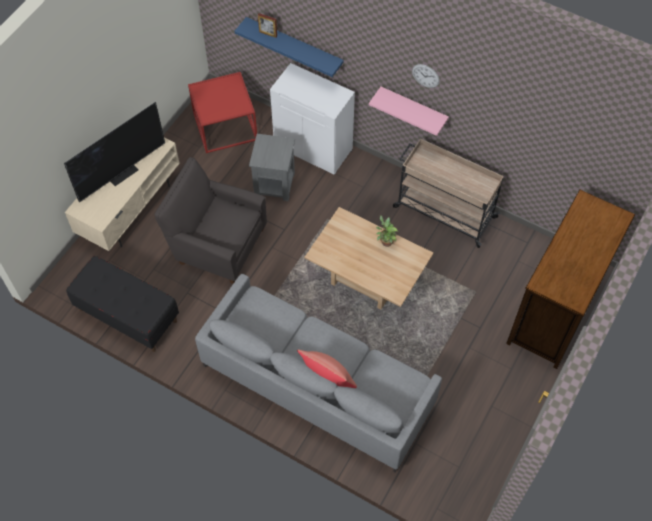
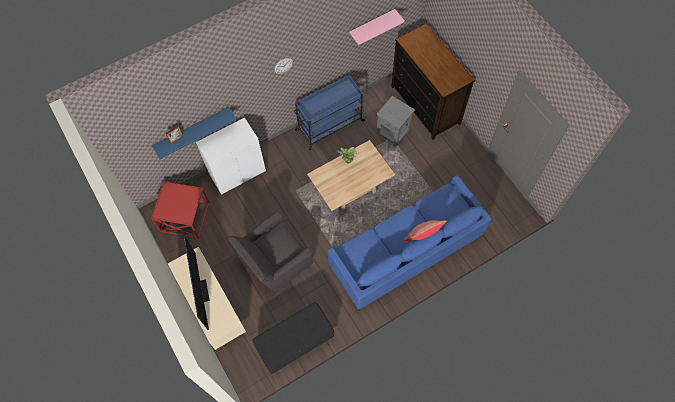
camera: 60 degrees left, 5 degrees up
(274, 185) = (251, 208): grey side table -> grey side table (393, 132)
(317, 384) = (406, 250): grey sofa -> blue sofa
(413, 108) = (281, 91): pink shelf -> pink shelf (371, 25)
(443, 211) = (329, 125): beige cart -> blue cart

